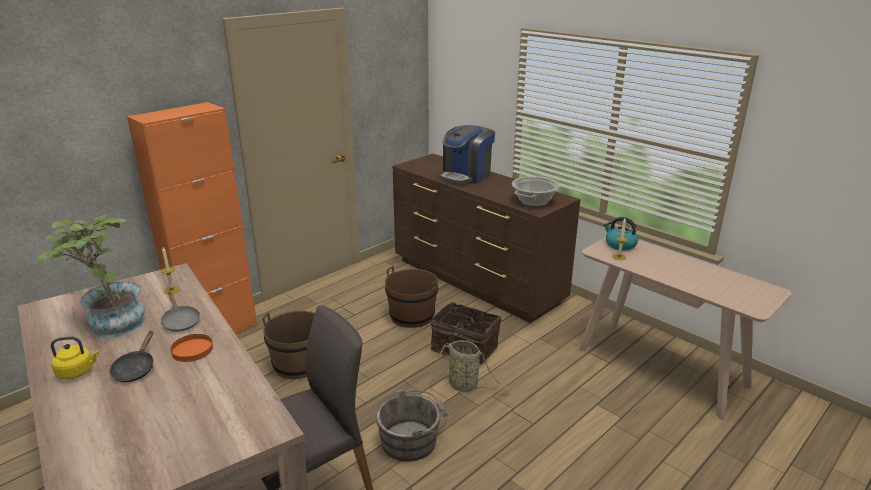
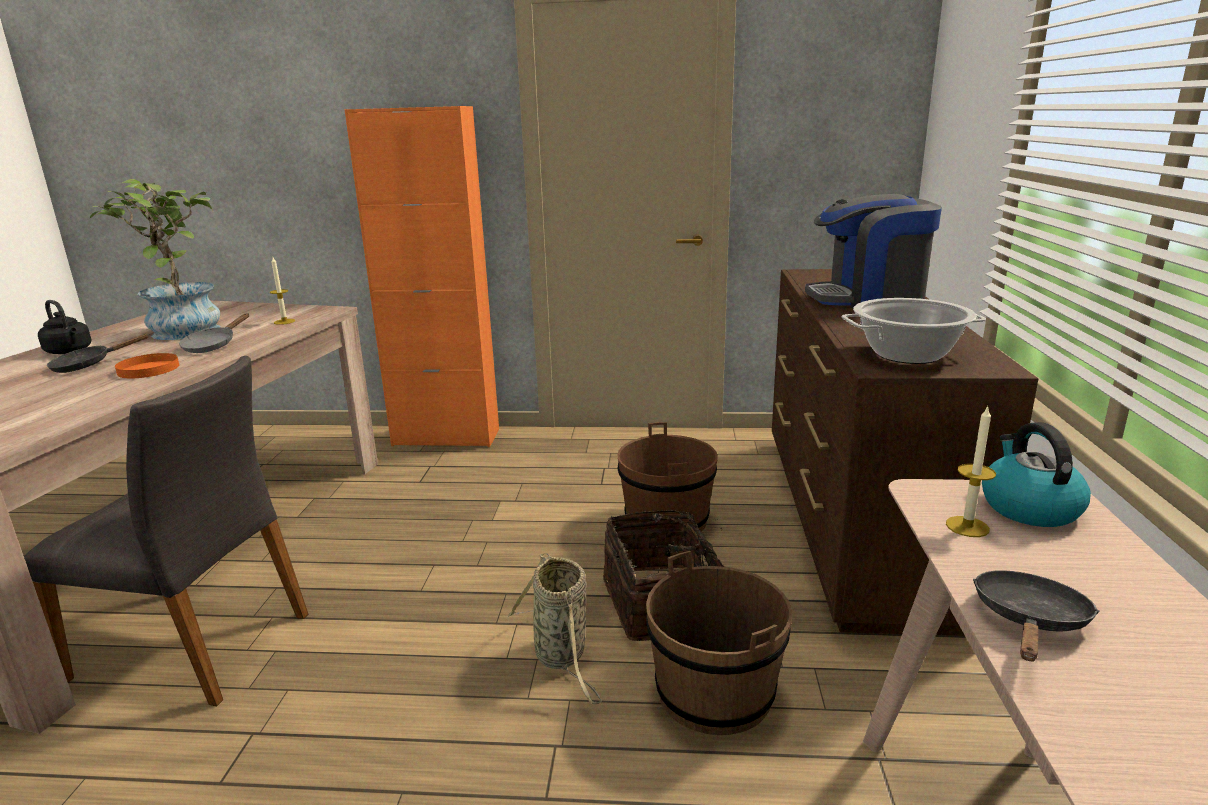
camera: 50 degrees right, 5 degrees down
(77, 372) = (70, 351): yellow kettle -> black kettle
(298, 364) = (447, 505): brown bucket -> brown bucket (715, 693)
(412, 440) = (370, 676): grey bucket -> none
(665, 274) = (1029, 621): none -> black frying pan

